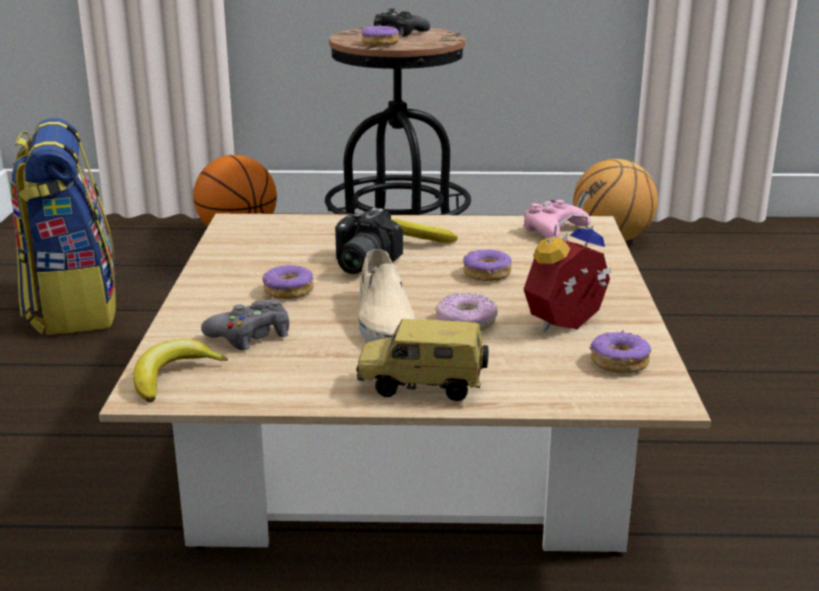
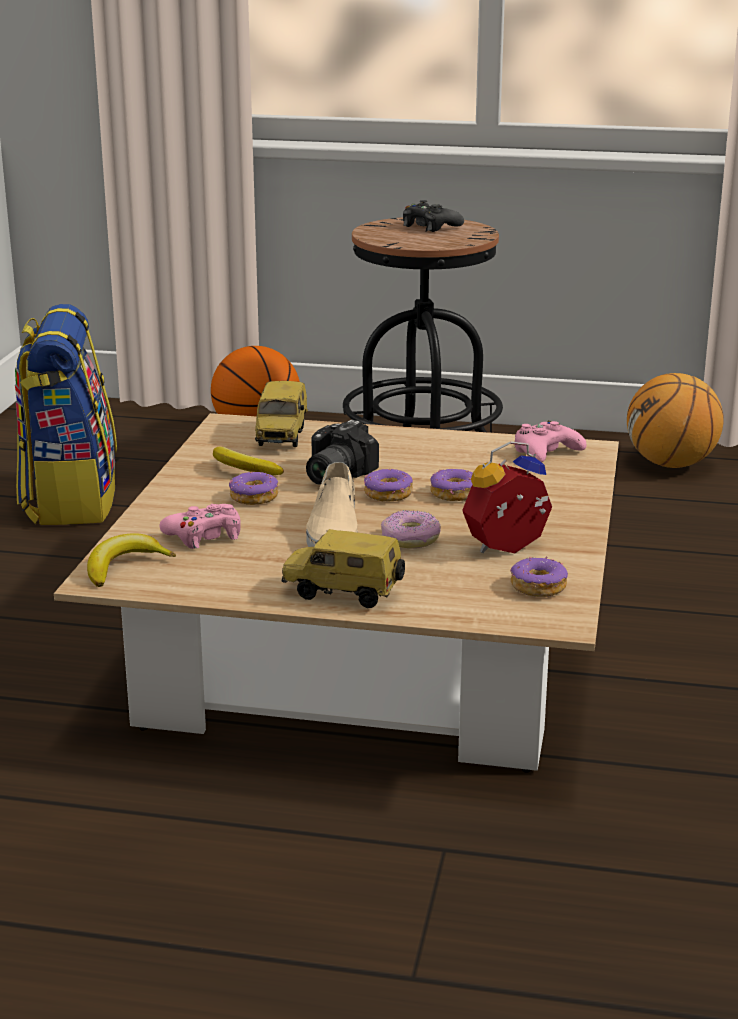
camera: 10 degrees right, 0 degrees up
(250, 335) = (205, 536): grey game controller -> pink game controller
(296, 232) = (283, 438): none -> toy car
(380, 43) = (402, 240): donut -> donut (388, 494)
(417, 239) = (400, 453): banana -> banana (243, 470)

